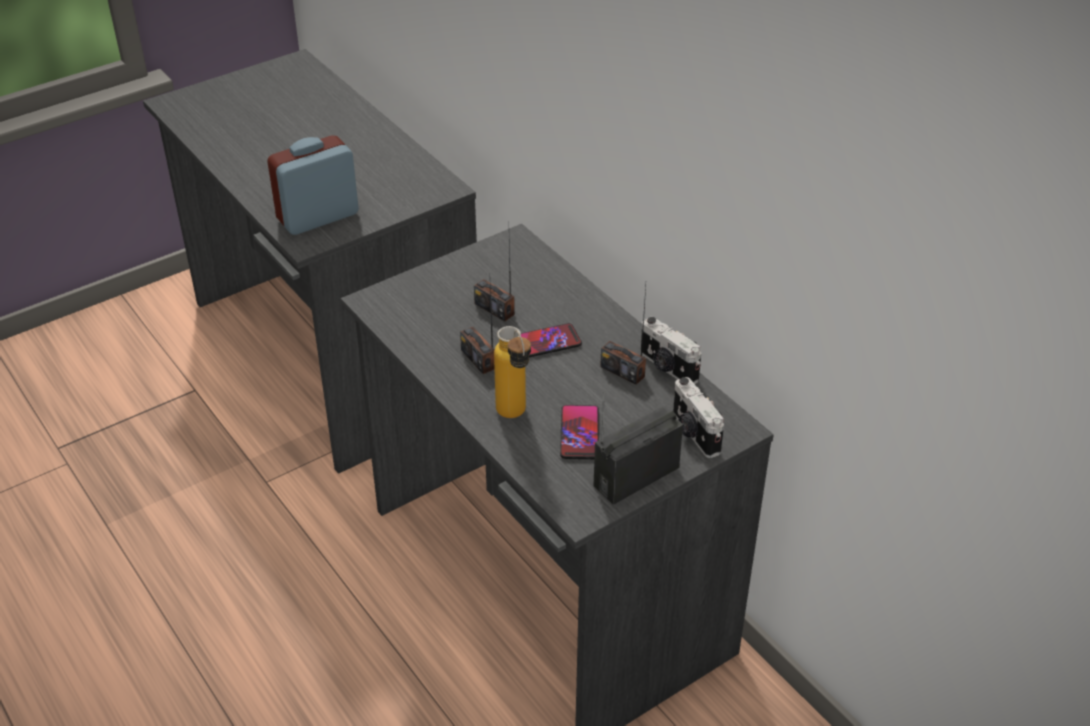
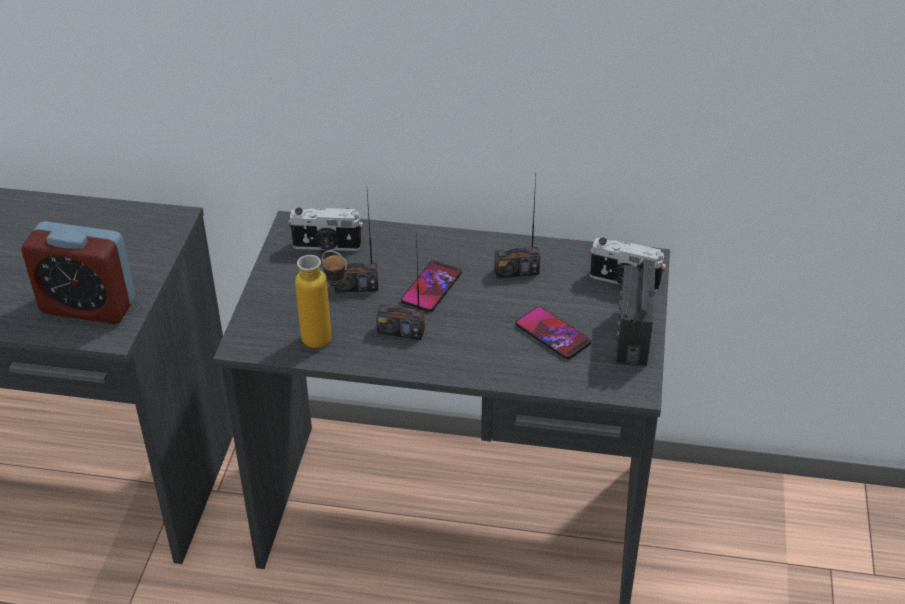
camera: 45 degrees left, 0 degrees up
(318, 217) = (88, 306): alarm clock -> alarm clock turned 90 degrees counterclockwise
(515, 417) = (492, 354): bottle -> bottle (328, 342)
(667, 368) = (542, 249): camera -> camera (327, 246)

